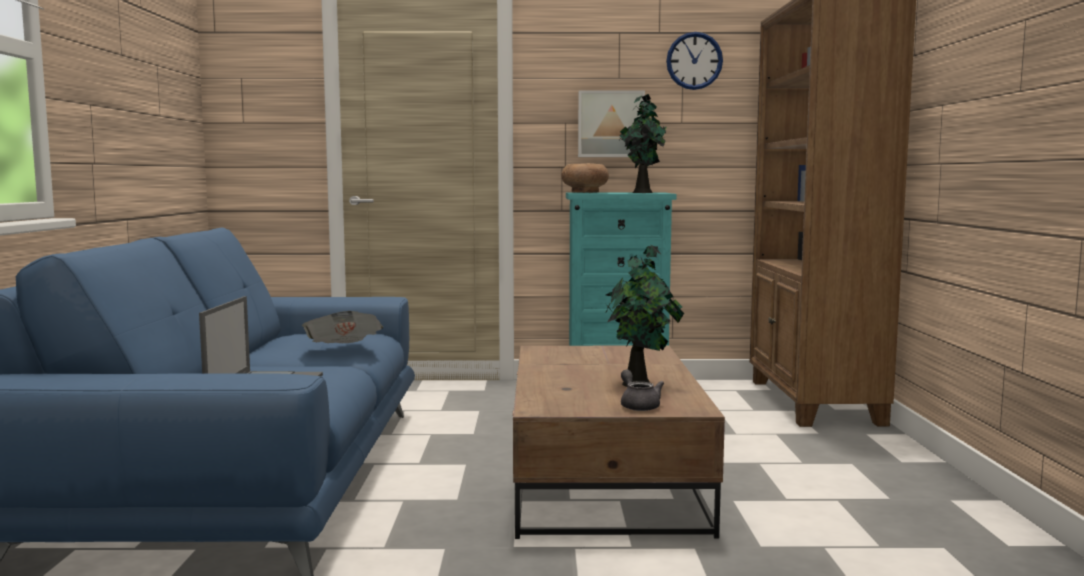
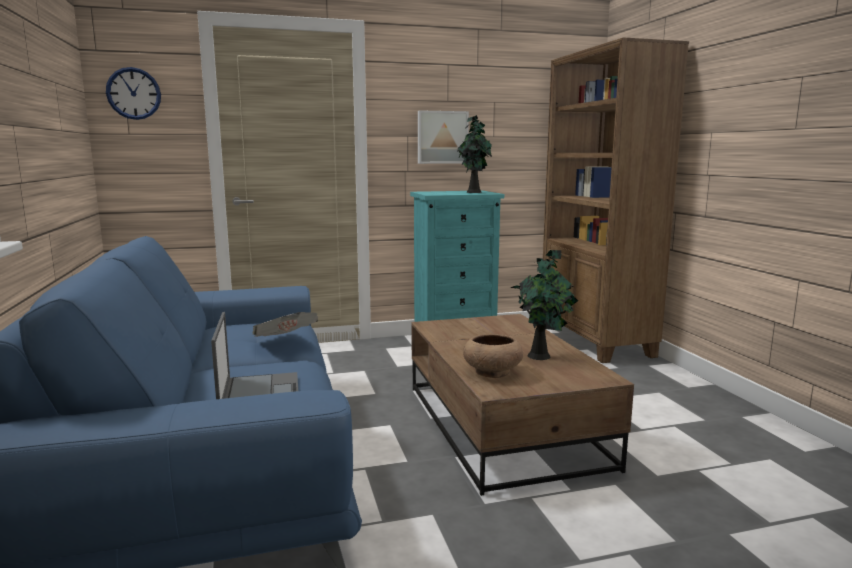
camera: 15 degrees left, 5 degrees up
(584, 192) = (427, 192): brown bowl -> brown bowl (492, 372)
(638, 405) = (563, 379): grey teapot -> none
(694, 61) = (503, 89): wall clock -> wall clock (134, 93)

